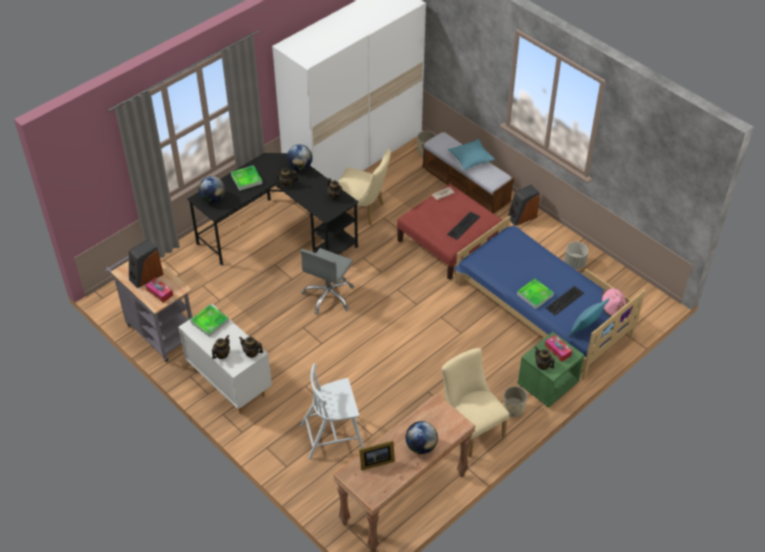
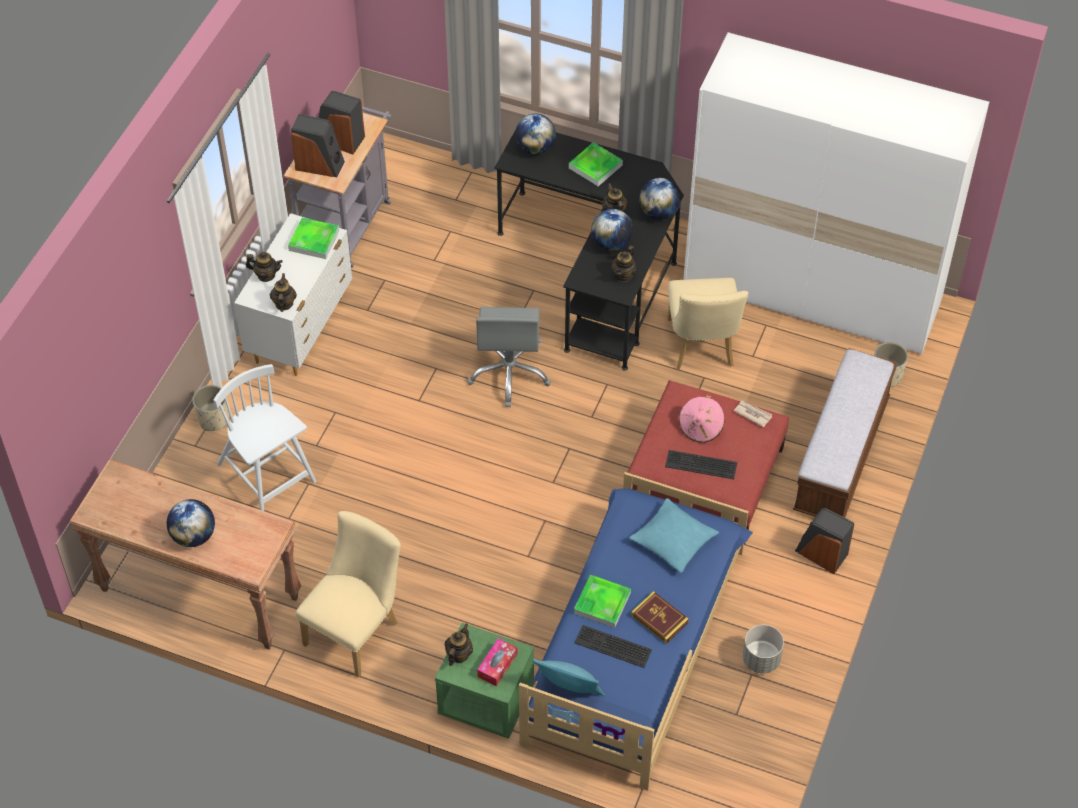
camera: 65 degrees right, 5 degrees up
(159, 292) = (319, 165): tissue box -> speaker
(309, 193) = (611, 244): none -> globe
(328, 296) = (509, 374): grey office chair -> grey office chair turned 90 degrees counterclockwise
(375, 462) = (146, 495): picture frame -> none
(471, 158) = (852, 419): turquoise pillow -> turquoise pillow (673, 541)
(513, 409) = (416, 671): beige planter -> beige planter (213, 419)
(556, 276) = (659, 619): none -> book
(612, 308) = (633, 717): pink hat -> pink hat (701, 428)

